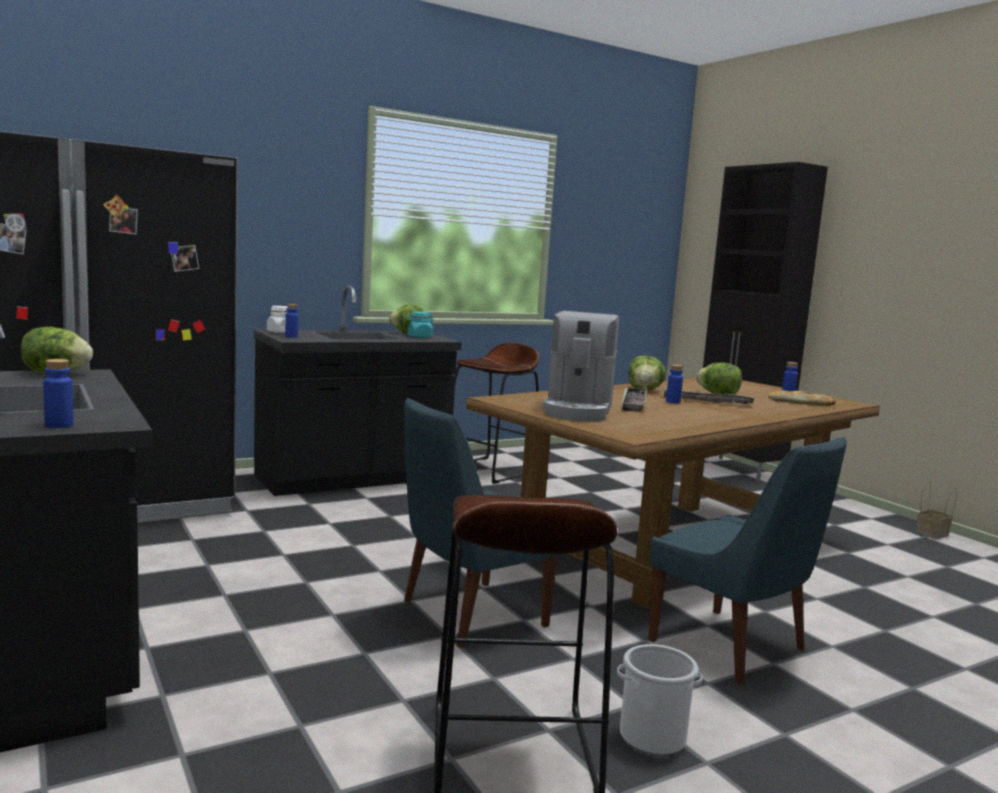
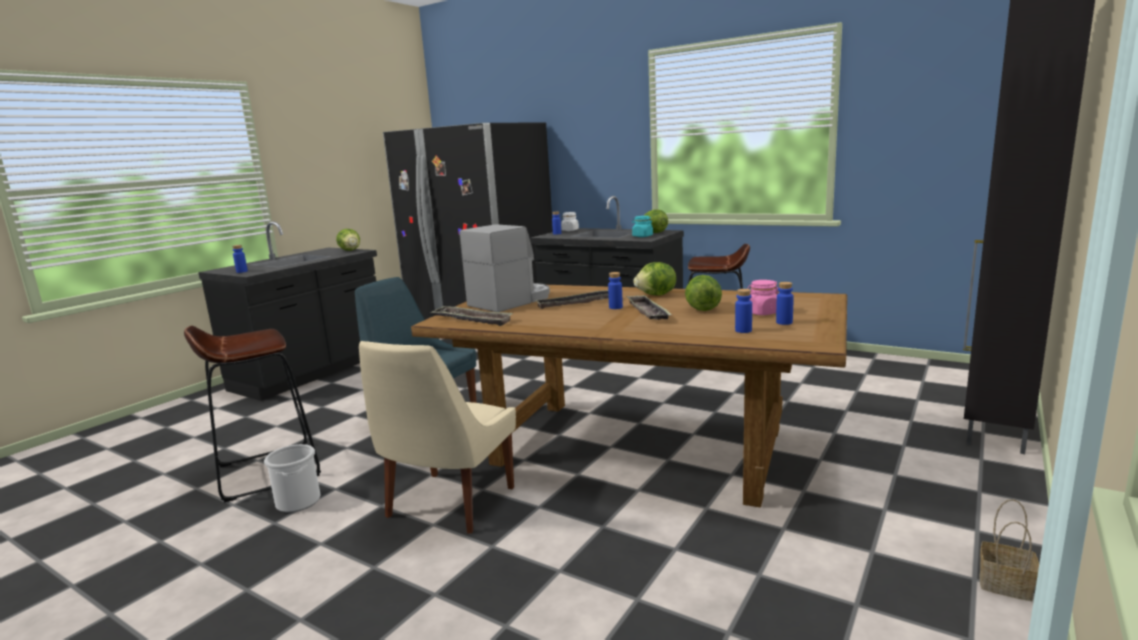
camera: 65 degrees right, 5 degrees up
(578, 410) = (511, 301): coffee machine -> coffee machine turned 150 degrees clockwise
(648, 429) = (471, 320): none -> tray
(732, 648) = (448, 505): blue chair -> beige chair
(752, 392) = (762, 313): none -> pink jar
(800, 402) = (743, 330): bread -> blue bottle

